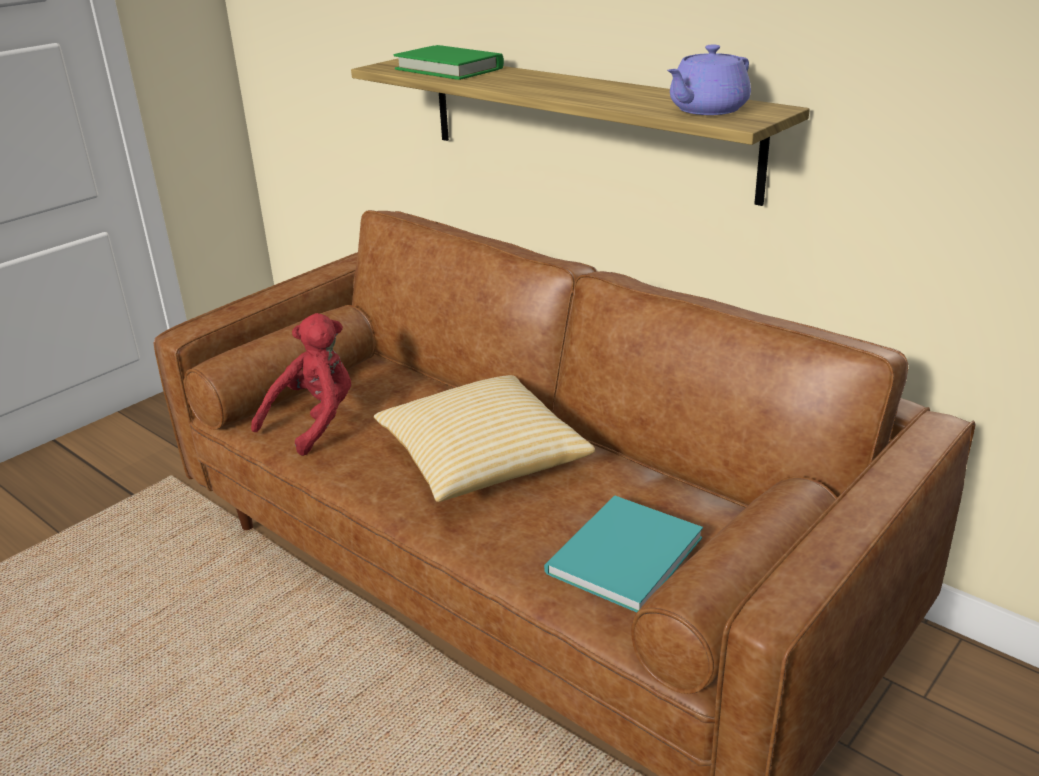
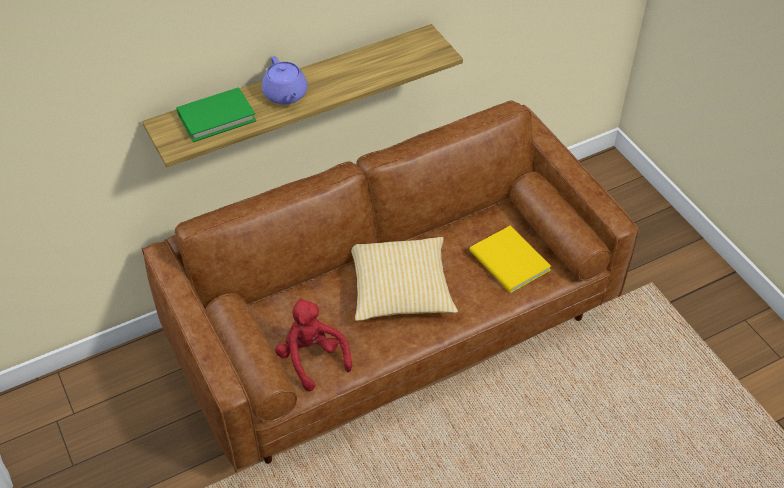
camera: 70 degrees left, 20 degrees up
(619, 556) = (509, 263): turquoise book -> yellow book
(707, 110) = (412, 55): purple teapot -> purple teapot (285, 95)

